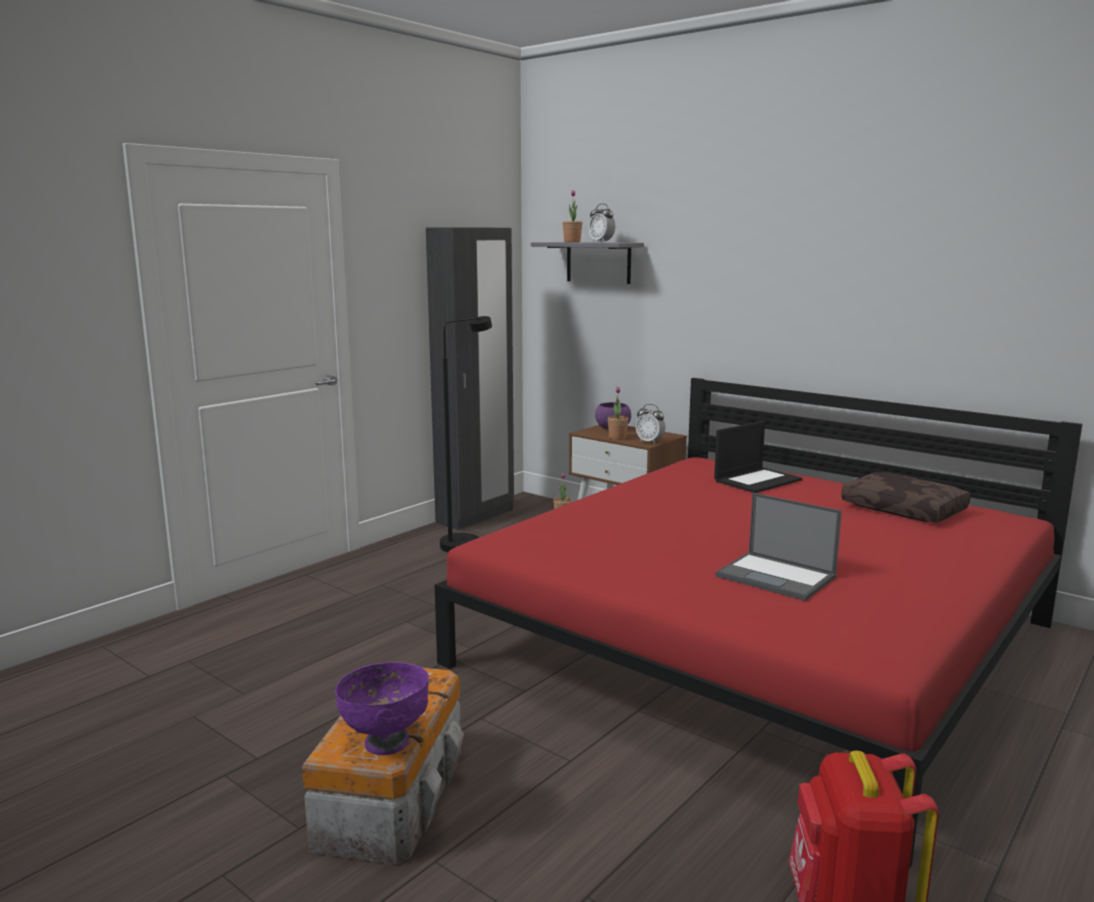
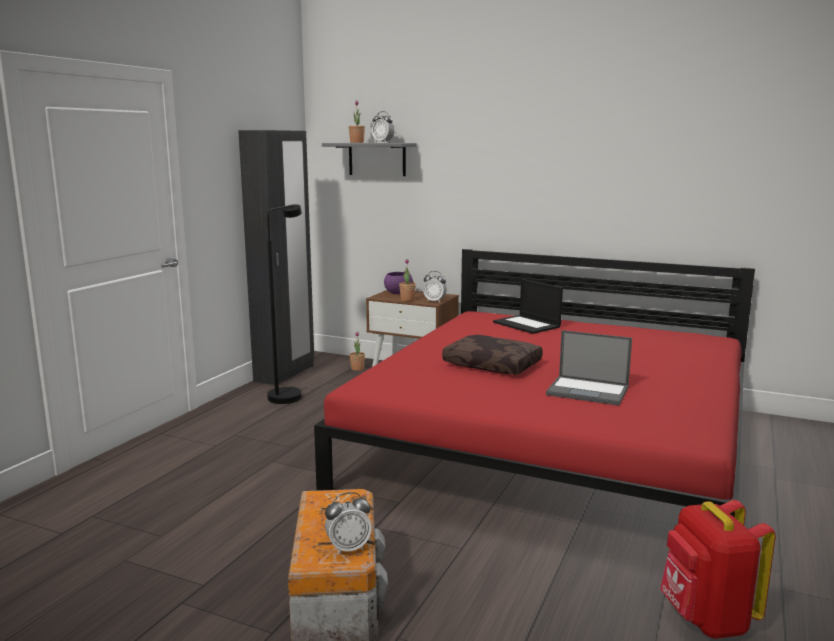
camera: 15 degrees left, 0 degrees up
(386, 742) = (348, 548): purple bowl -> alarm clock
(757, 480) = (527, 325): laptop -> laptop turned 105 degrees clockwise
(905, 509) = (642, 338): brown pillow -> brown pillow (493, 365)

